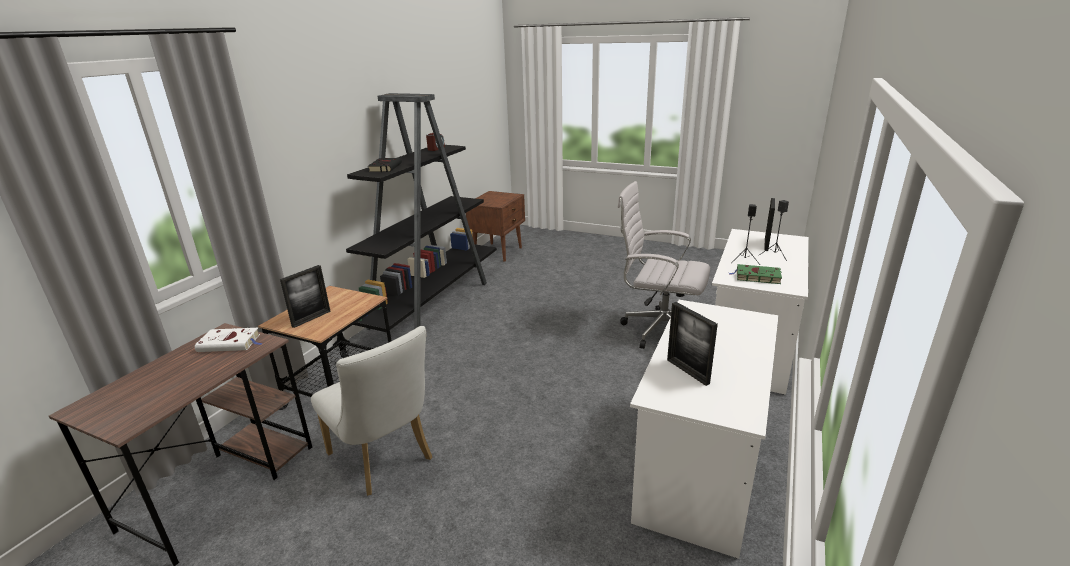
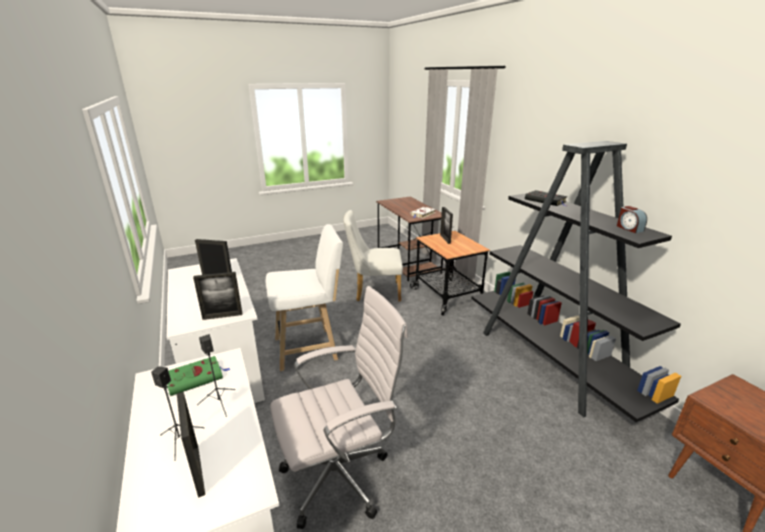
camera: 130 degrees right, 0 degrees up
(580, 425) = (310, 348): none -> white stool
(712, 312) = (222, 316): none -> picture frame

